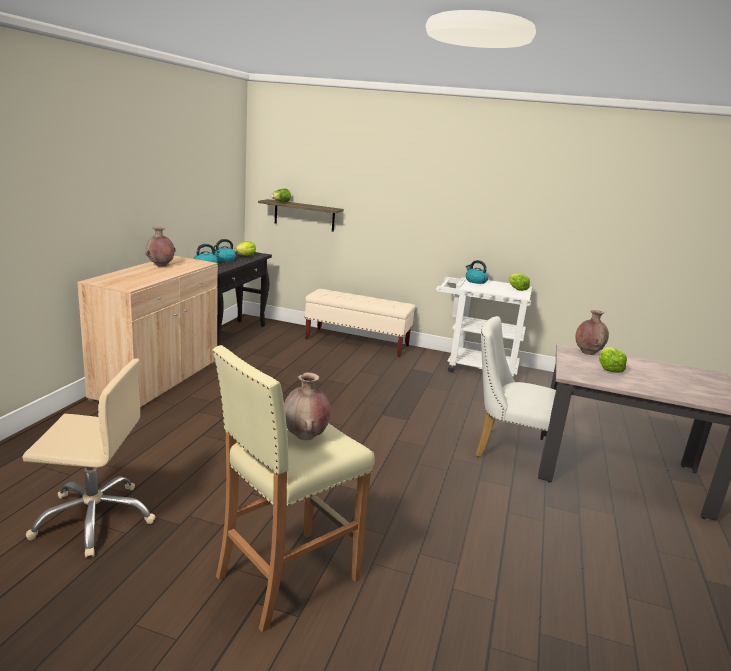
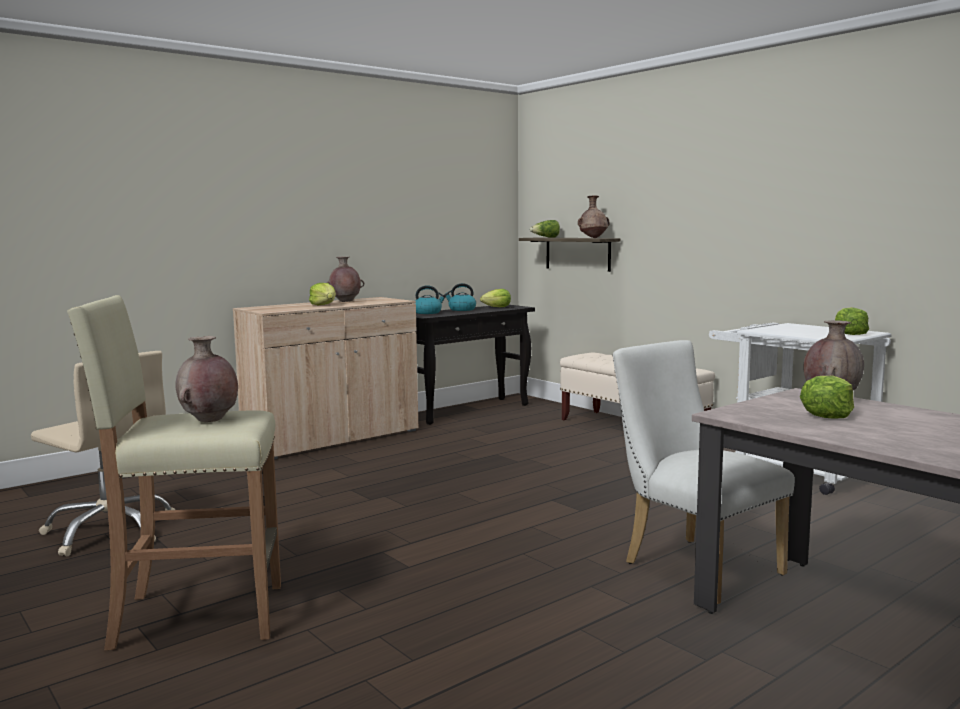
camera: 35 degrees right, 10 degrees down
(156, 273) = (324, 305): none -> lettuce
(326, 208) = (593, 238): none -> brown vase
(475, 281) = (785, 325): kettle -> none

